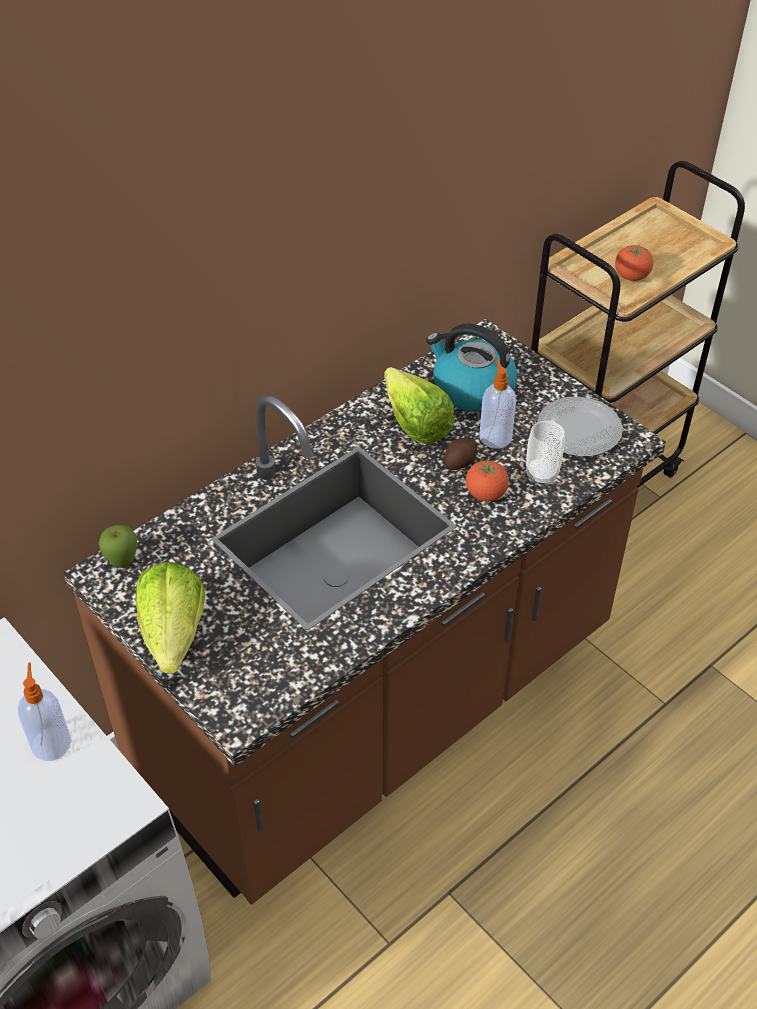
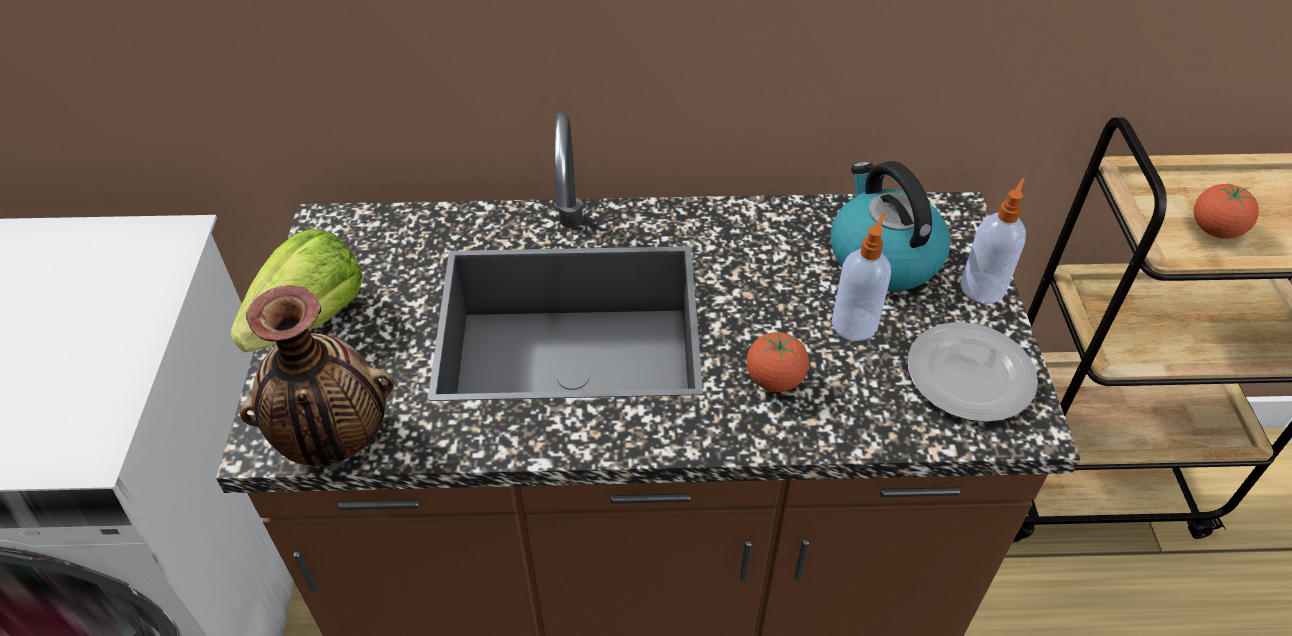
camera: 40 degrees right, 0 degrees up
(51, 742) = (110, 350): soap dispenser -> soap dispenser (983, 286)
(123, 563) = (351, 226): apple -> none
(279, 688) = (333, 440): none -> vase
(413, 419) = (780, 252): lettuce -> none
(461, 462) = (784, 327): potato -> none
(541, 474) = (867, 398): cup -> none

